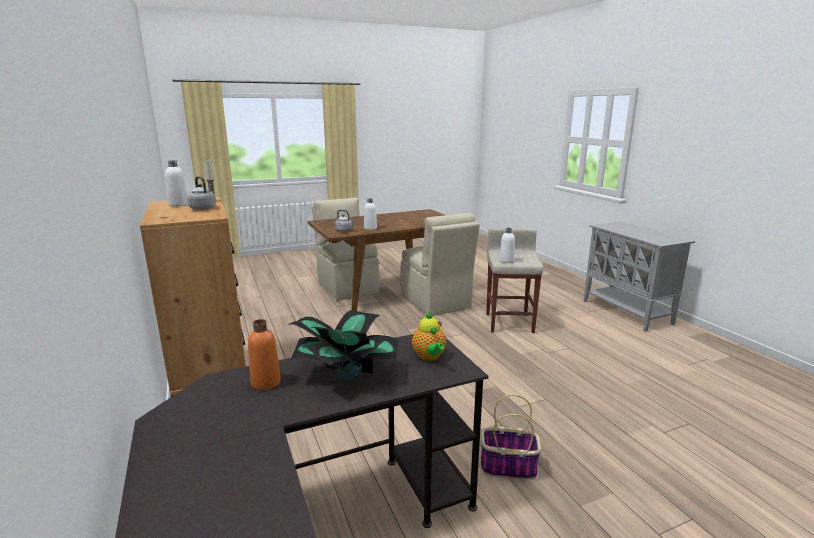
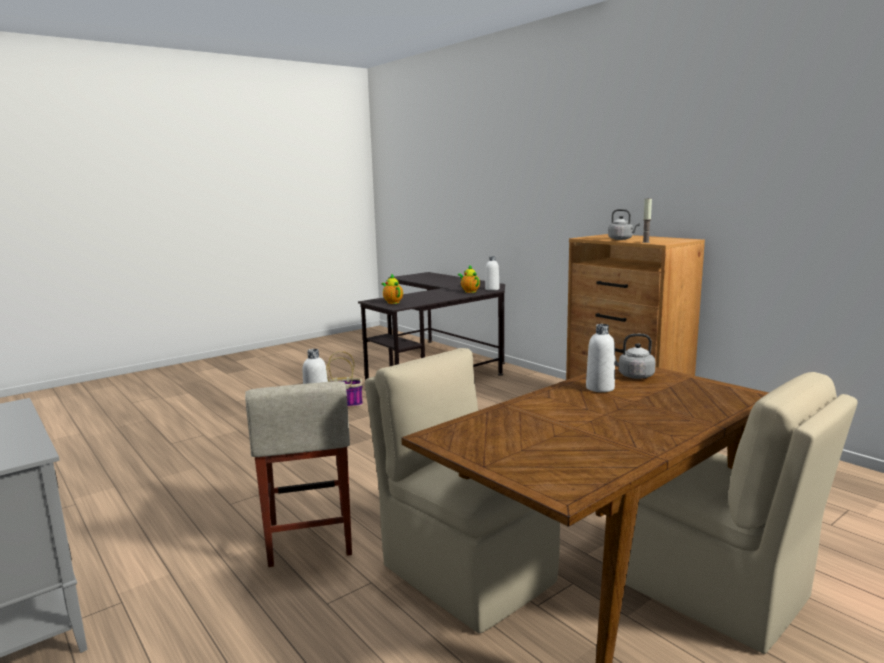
camera: 165 degrees right, 5 degrees down
(178, 205) = (657, 239): white bottle -> white bottle (492, 289)
(266, 382) = (469, 291): orange bottle -> teapot
(346, 375) = (433, 295): potted plant -> none

